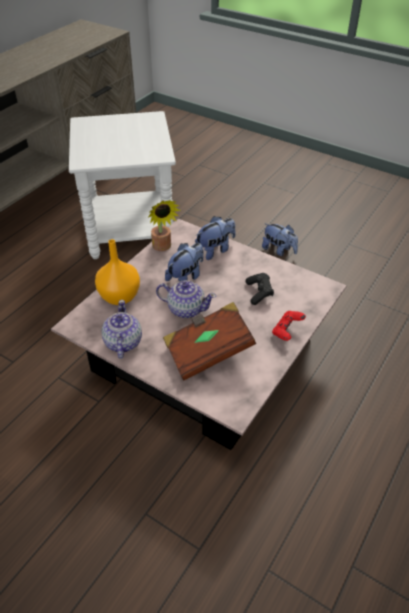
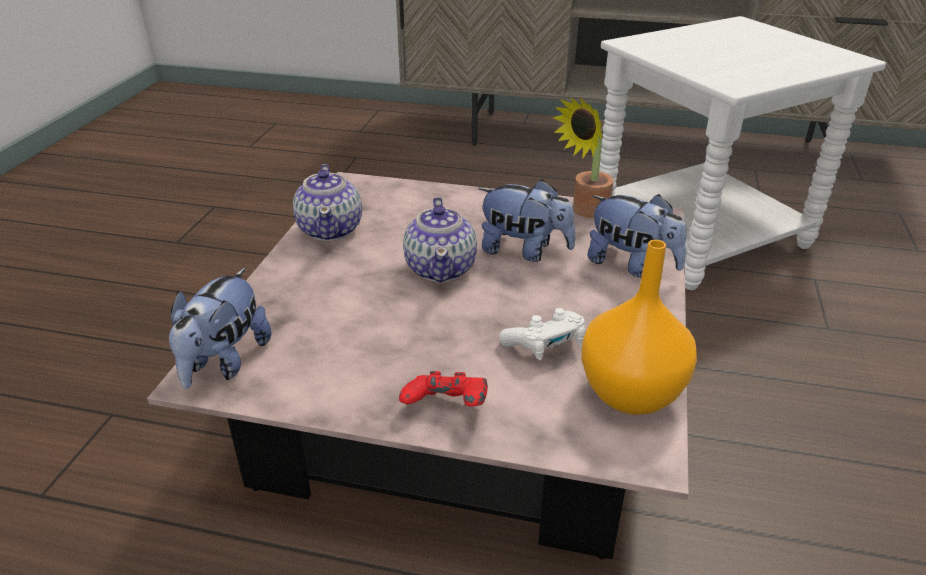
camera: 70 degrees right, 10 degrees down
(119, 297) = (431, 203): orange vase -> orange vase (629, 395)
(122, 343) = (331, 229): teapot -> teapot turned 105 degrees clockwise
(208, 351) = (343, 314): brown book -> none
(259, 293) = (545, 345): black game controller -> white game controller
(279, 250) = (852, 438): plush toy -> plush toy (225, 362)

